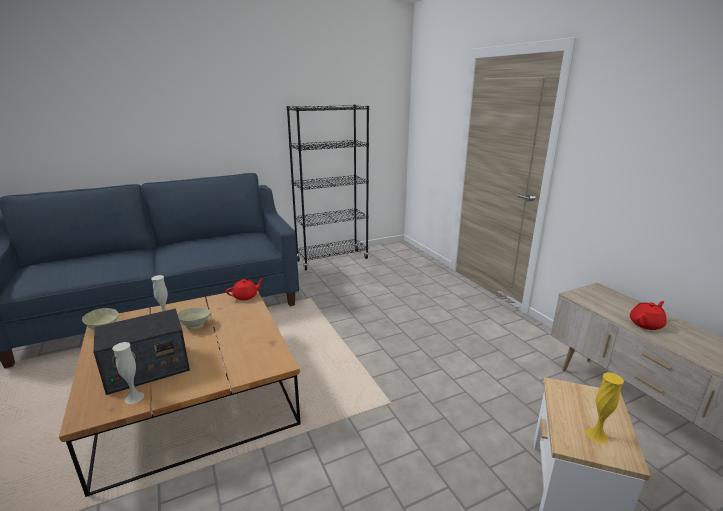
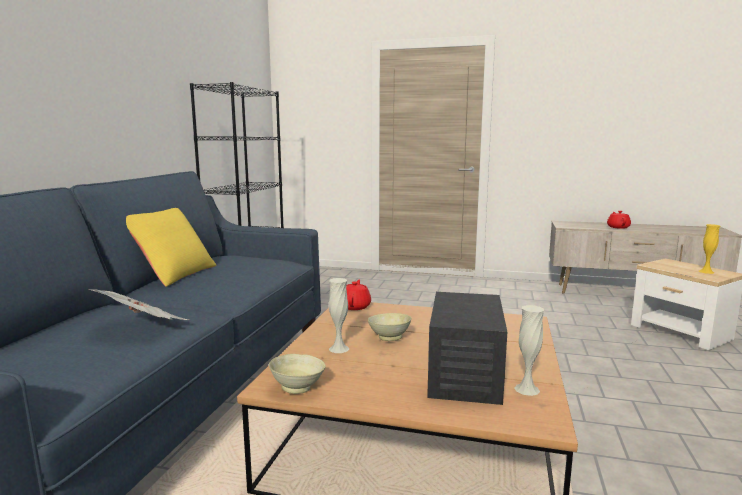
camera: 50 degrees left, 10 degrees down
(104, 268) = (144, 327): none -> newspaper
(196, 239) = (173, 274): none -> yellow pillow

